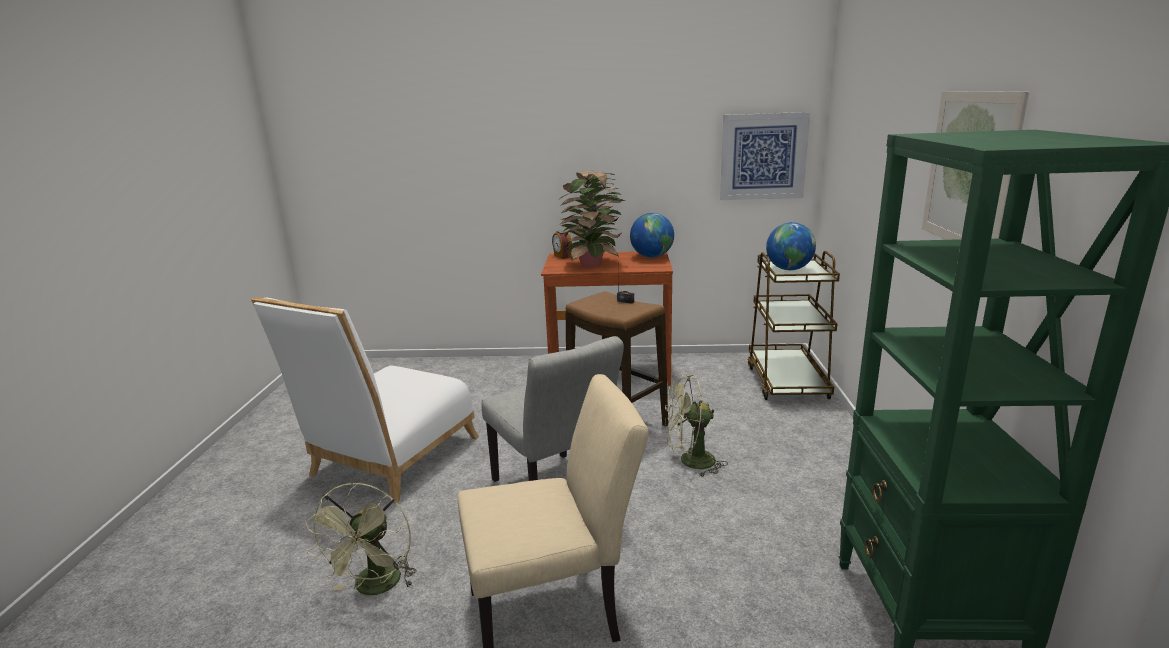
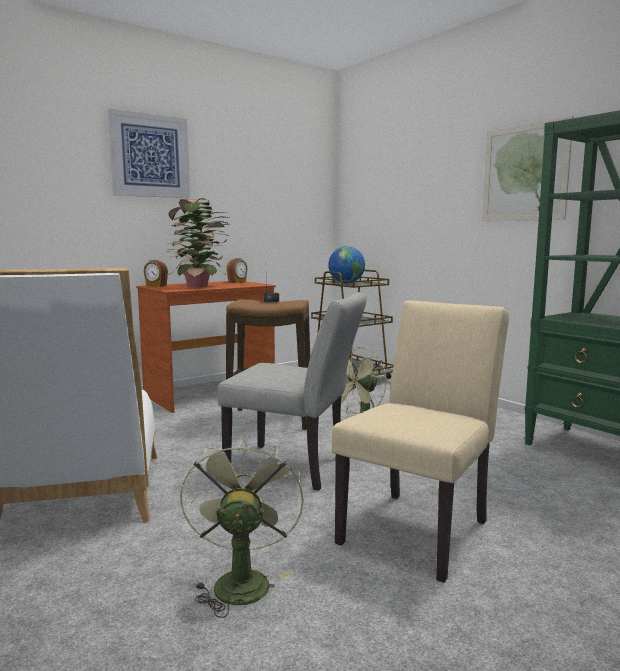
camera: 40 degrees left, 10 degrees down
(375, 588) = (240, 580): green fan -> green fan turned 150 degrees counterclockwise
(651, 257) = (237, 282): globe -> alarm clock
(763, 156) = (300, 204): picture -> picture (150, 156)

